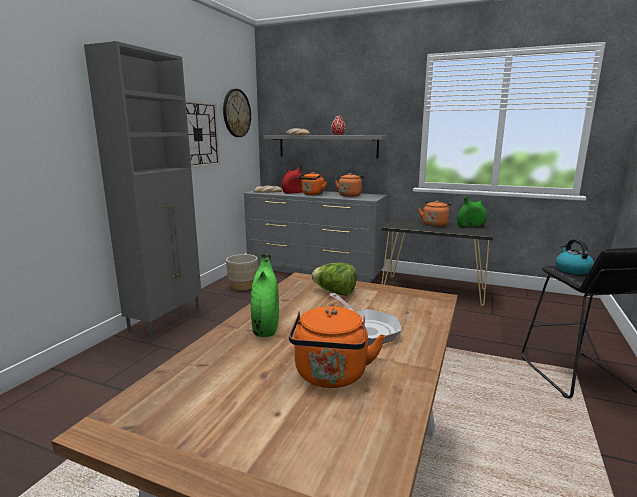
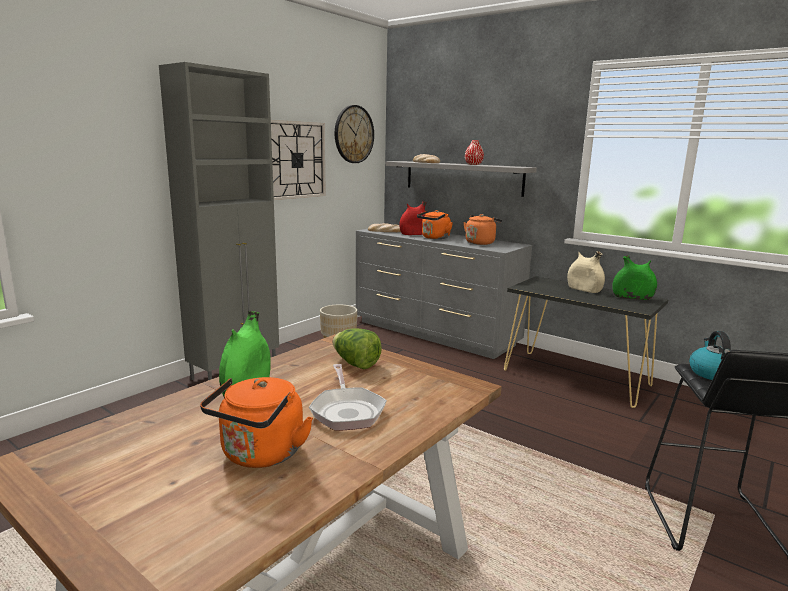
camera: 15 degrees right, 0 degrees up
(435, 224) = (584, 290): orange kettle -> beige vase

